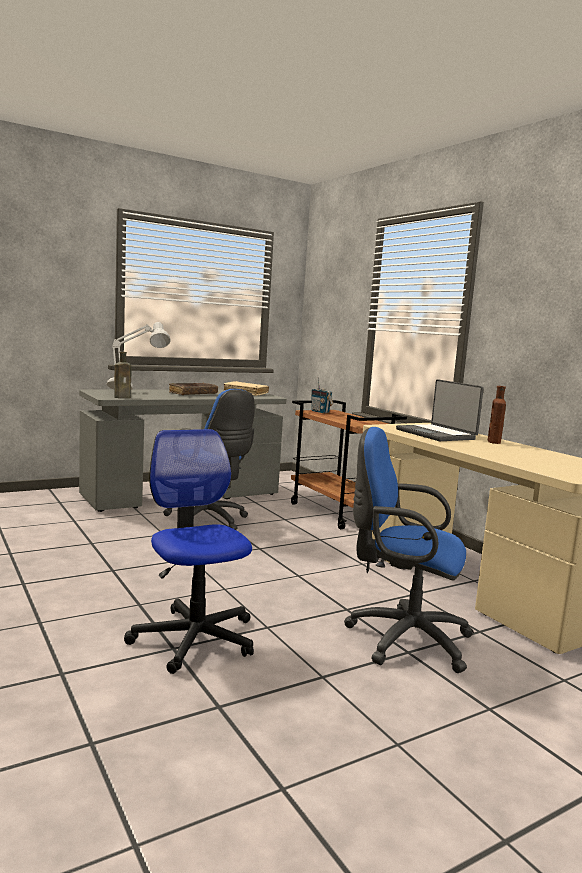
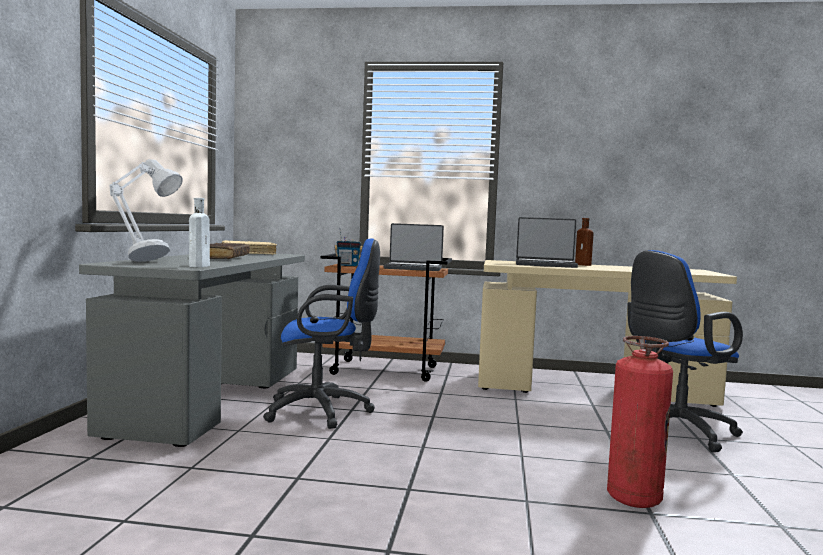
camera: 50 degrees left, 5 degrees down
(123, 397) = (200, 266): brown bottle -> white bottle
(194, 639) = (634, 498): office chair -> fire extinguisher
(361, 421) = (413, 268): none -> laptop

